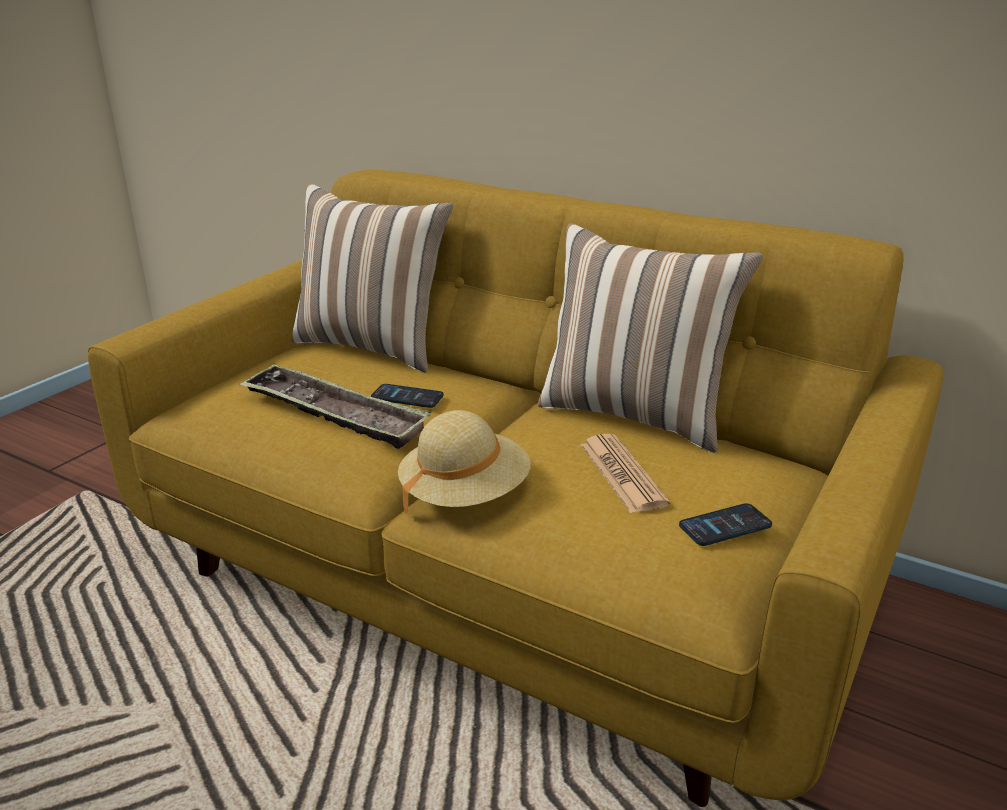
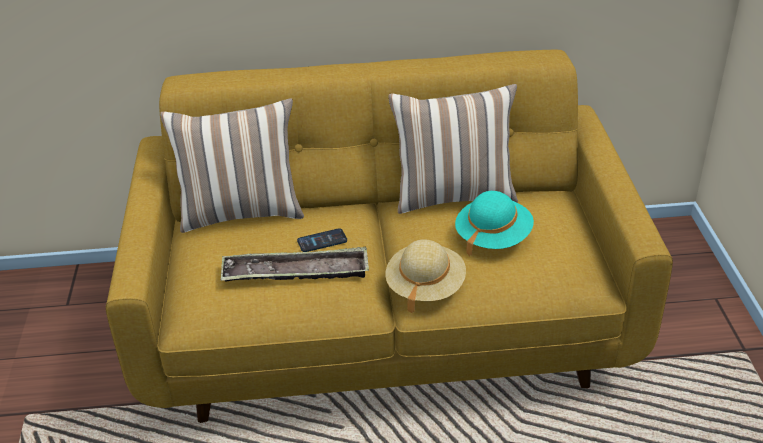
camera: 35 degrees left, 10 degrees up
(622, 474) = (493, 237): newspaper -> turquoise hat
(725, 526) = (566, 244): phone -> none

